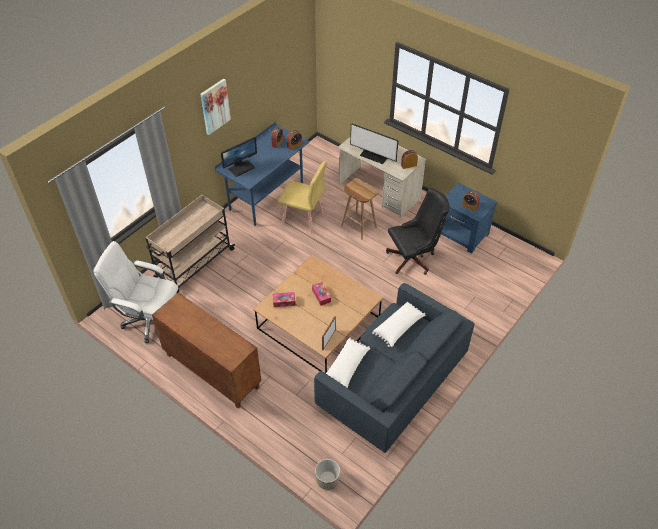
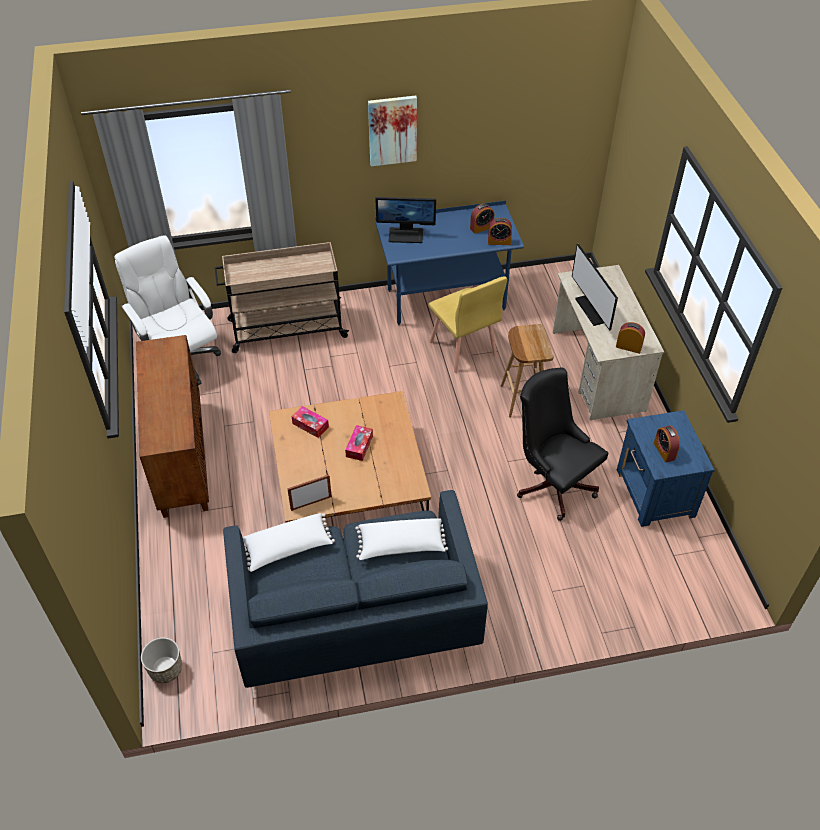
camera: 40 degrees right, 0 degrees up
(414, 258) = (552, 483): black office chair -> black office chair turned 150 degrees counterclockwise

